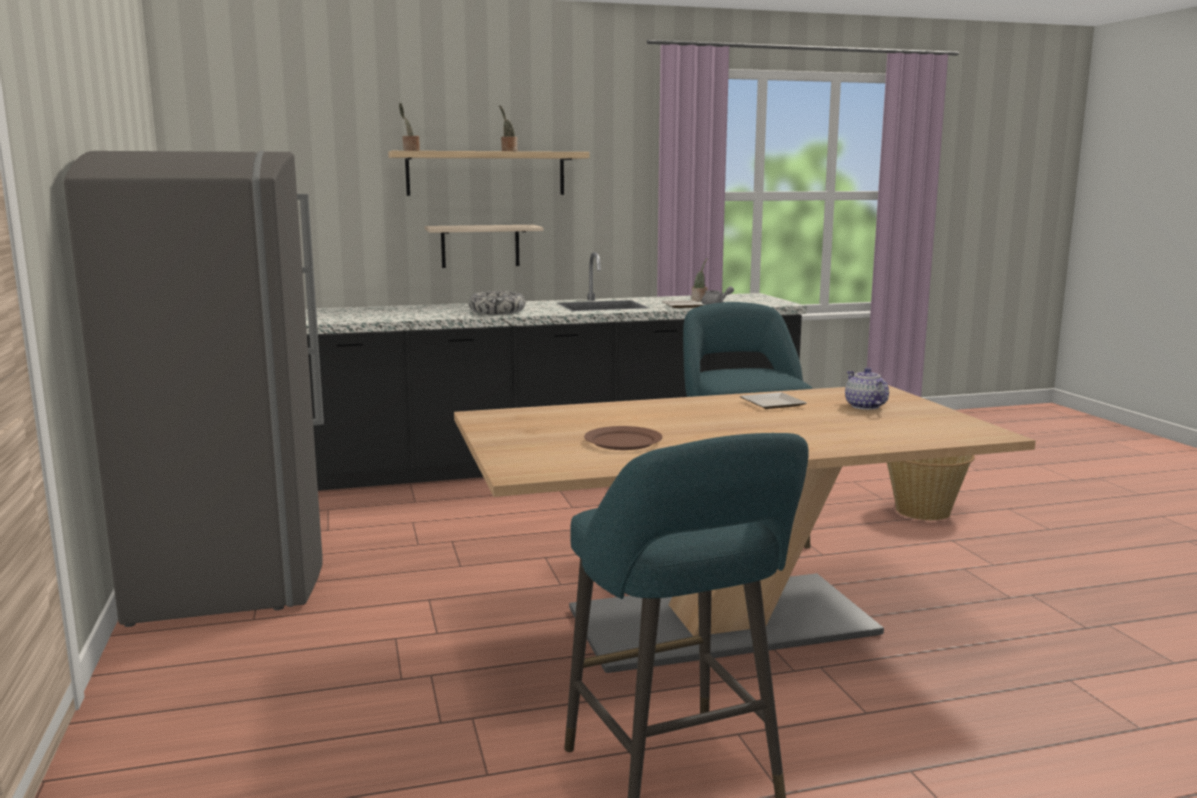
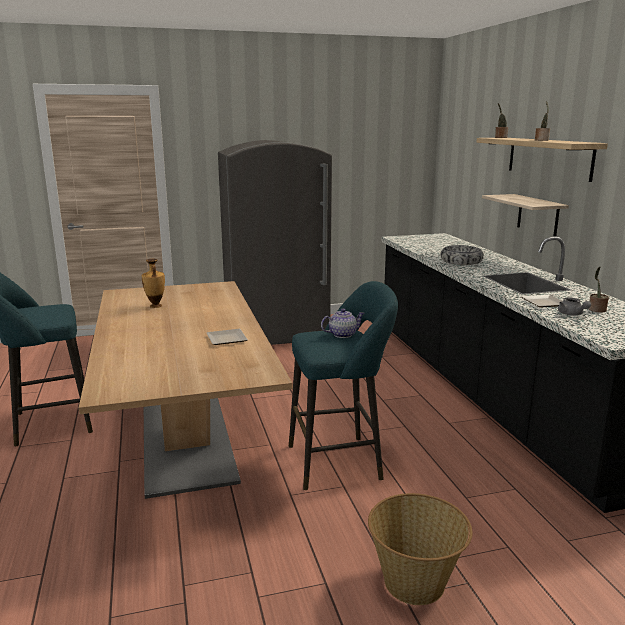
camera: 90 degrees right, 5 degrees up
(623, 441) = (155, 306): brown plate -> vase
(865, 406) = (208, 364): teapot -> teapot (342, 334)

